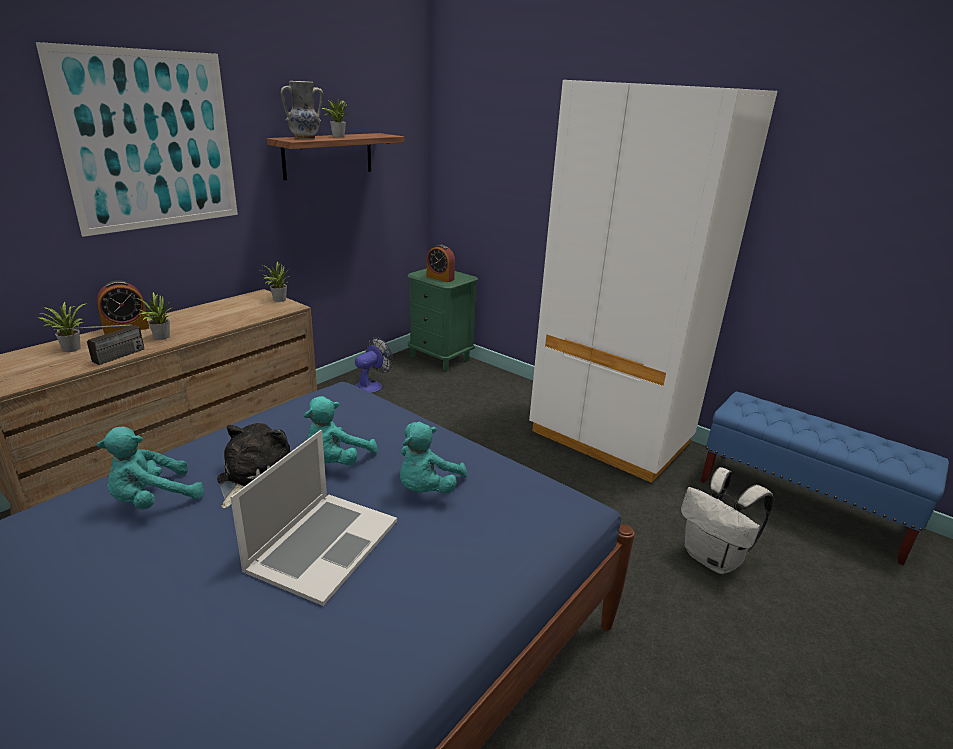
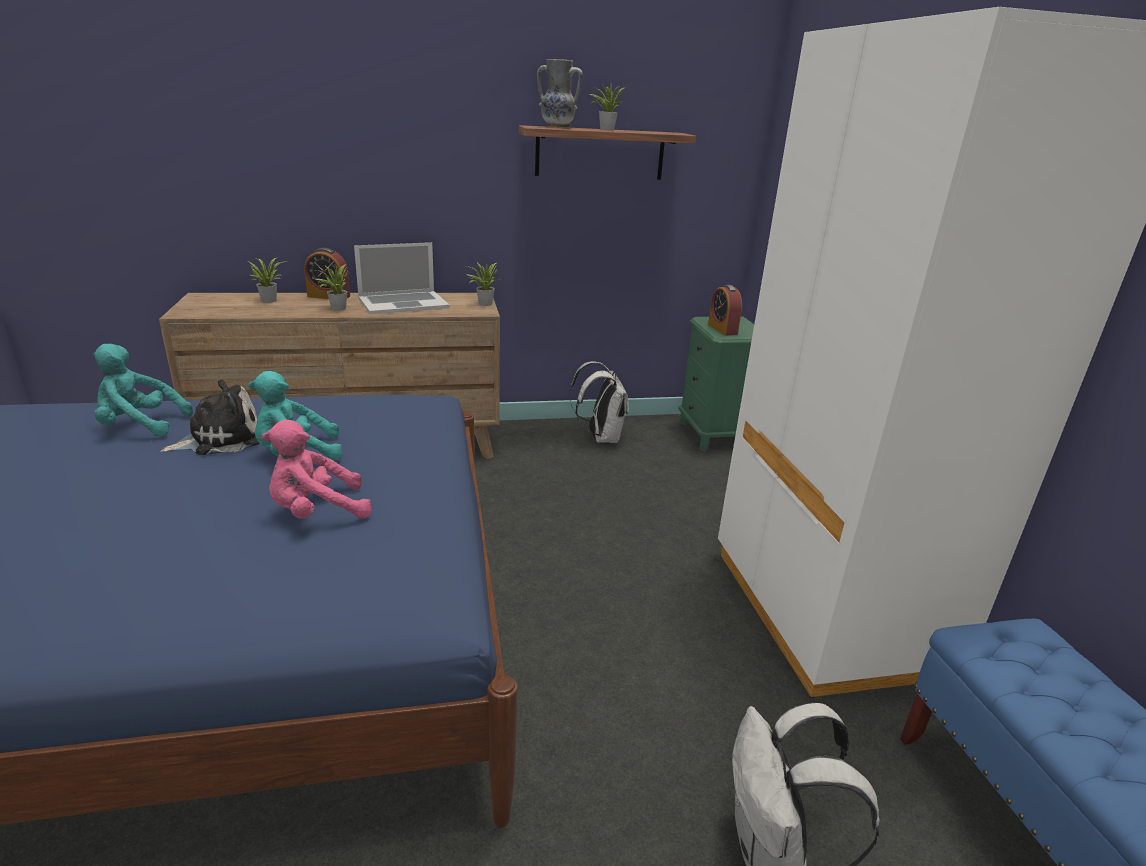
camera: 40 degrees right, 0 degrees up
(107, 360) = (272, 314): radio -> none
(151, 141) = (387, 117): picture -> none
(322, 545) = (157, 512): laptop -> laptop (403, 303)
(372, 385) = (600, 437): fan -> white backpack
(427, 489) = (316, 512): turquoise plush toy -> pink plush toy

